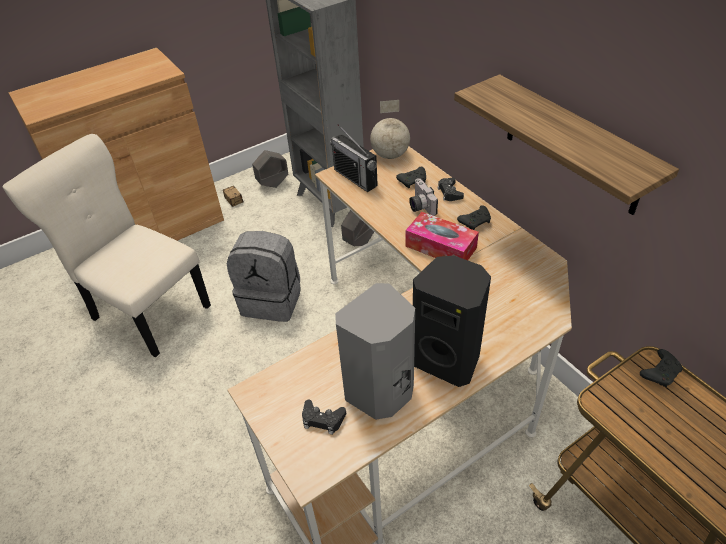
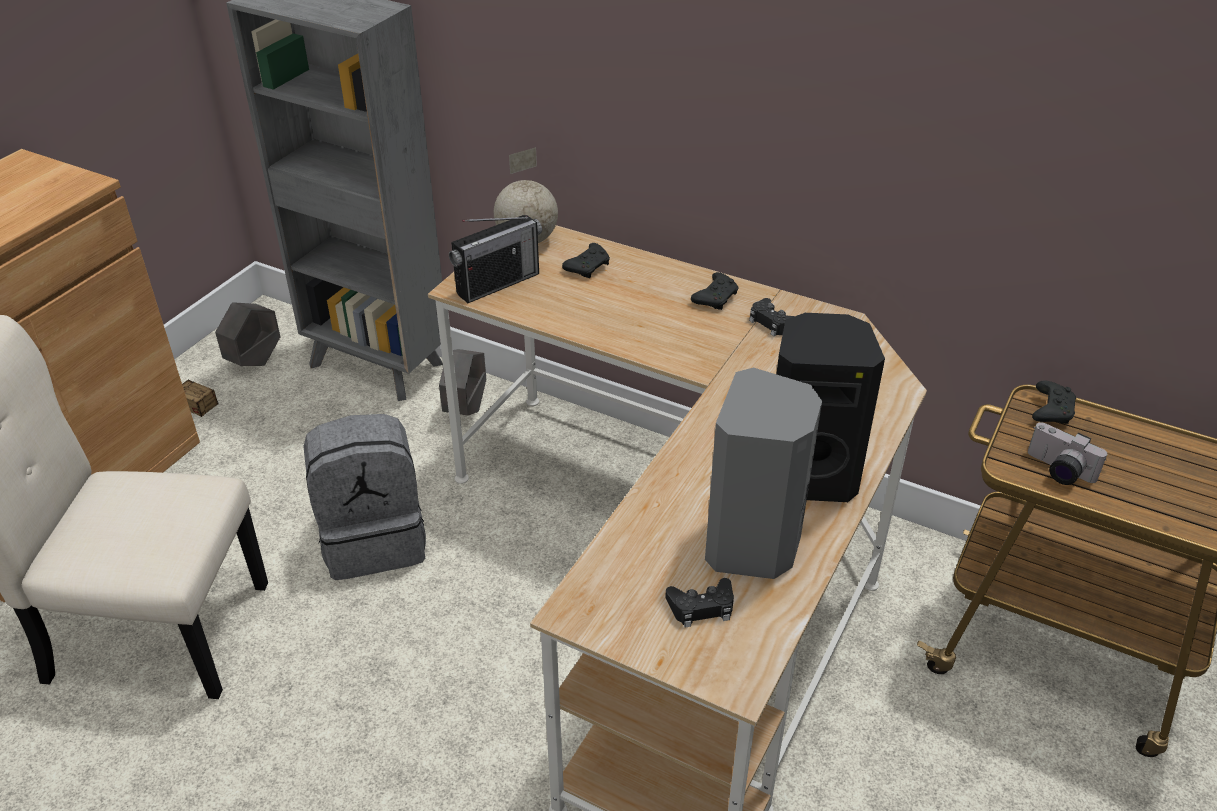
camera: 30 degrees left, 5 degrees down
(355, 178) = (498, 284): radio -> radio turned 60 degrees counterclockwise
(420, 206) = (623, 297): camera -> camera (1057, 471)
(440, 247) = (693, 342): tissue box -> none
(449, 192) = (652, 269): black game controller -> black game controller (772, 322)
(572, 145) = (850, 147): shelf -> none

